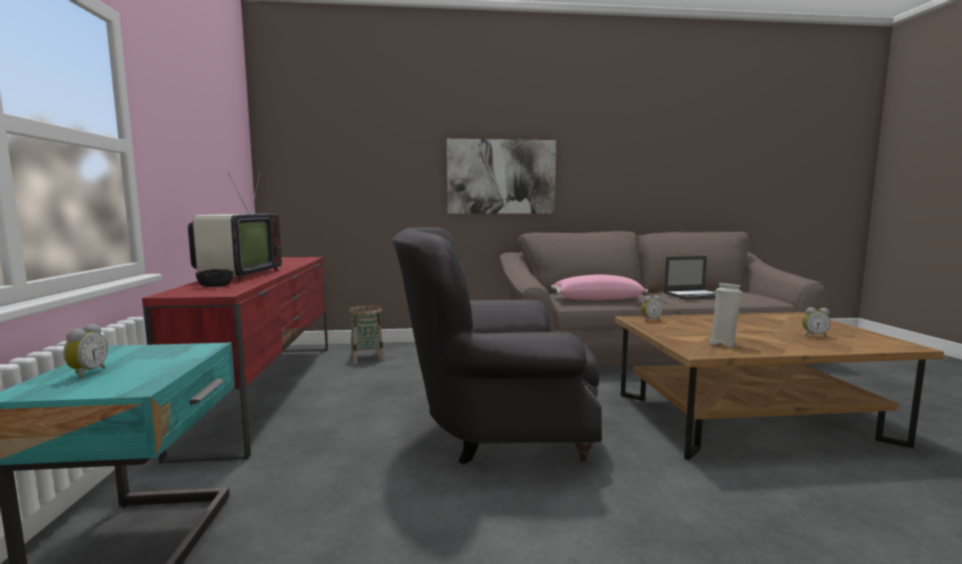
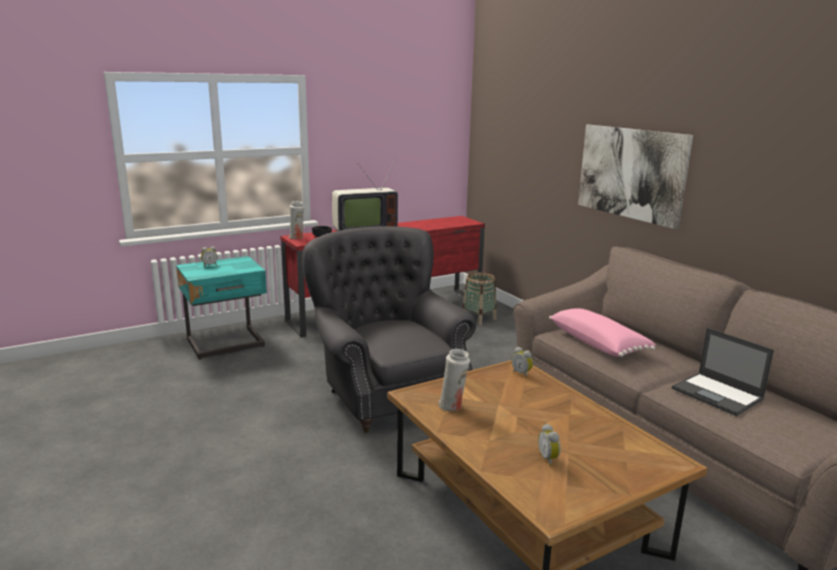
camera: 65 degrees right, 10 degrees up
(188, 293) = (297, 238): none -> white vase

